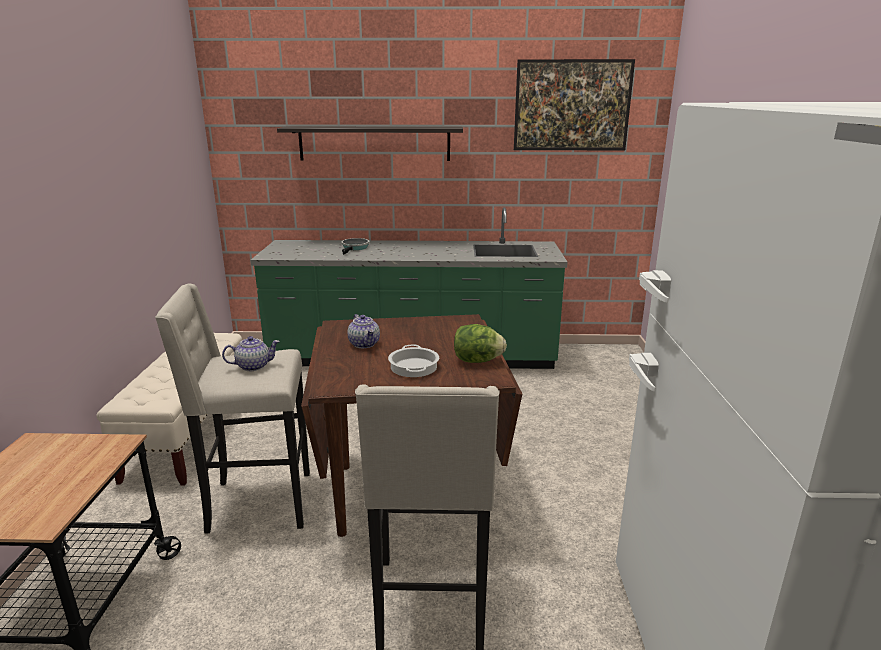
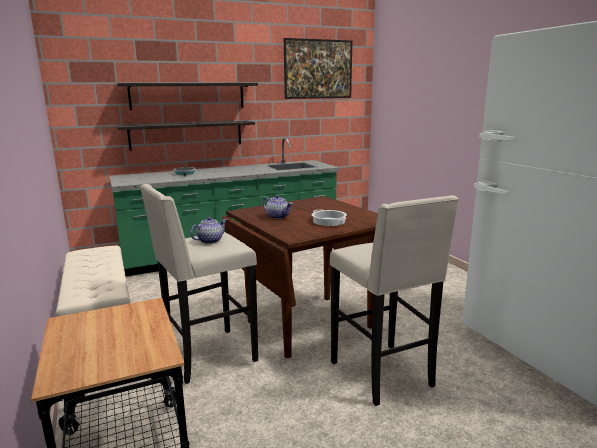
camera: 25 degrees left, 5 degrees down
(370, 195) = (186, 135): none -> shelf
(477, 361) = (361, 214): lettuce -> none

